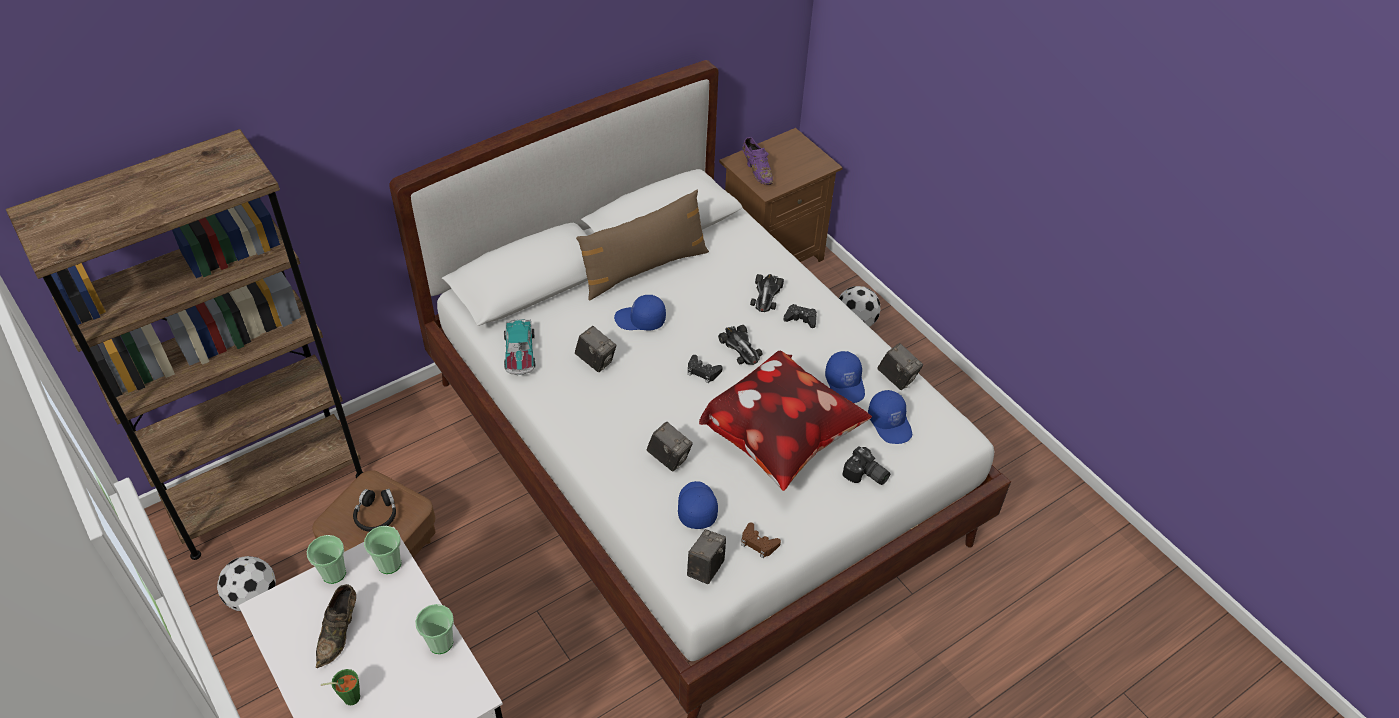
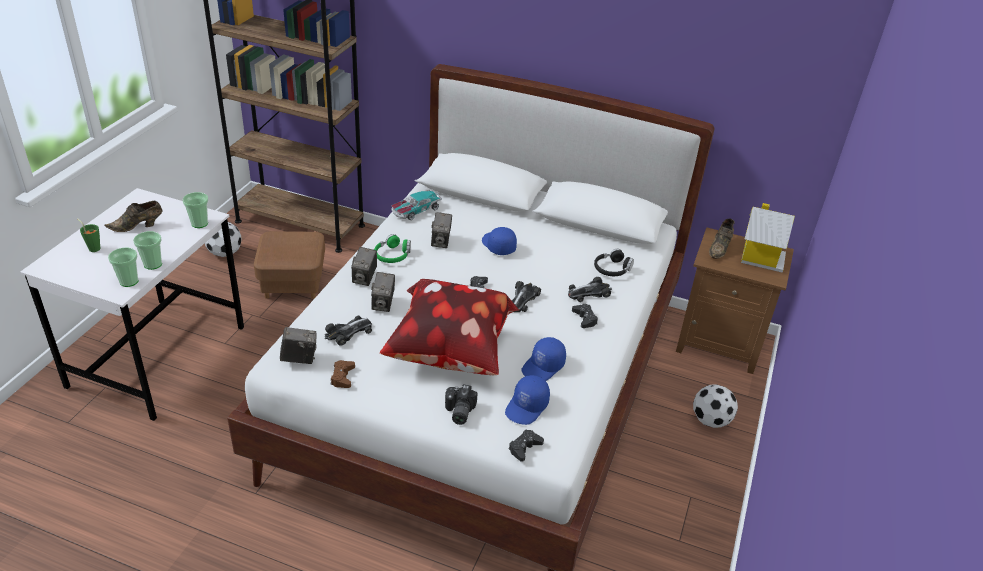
camera: 55 degrees right, 10 degrees down
(334, 573) = (179, 208): cup -> cup (129, 281)
(376, 515) = (290, 249): black headphones -> black headphones (612, 269)
(587, 412) = (392, 255): none -> green headphones
(644, 268) = (548, 229): brown pillow -> none
(696, 507) = (349, 332): blue cap -> toy car
(757, 170) = (720, 248): purple shoe -> brown shoe
(790, 154) = (760, 257): none -> toy house
(897, 378) = (581, 394): camera -> camera (364, 278)
(938, 452) = (524, 448): none -> black game controller

